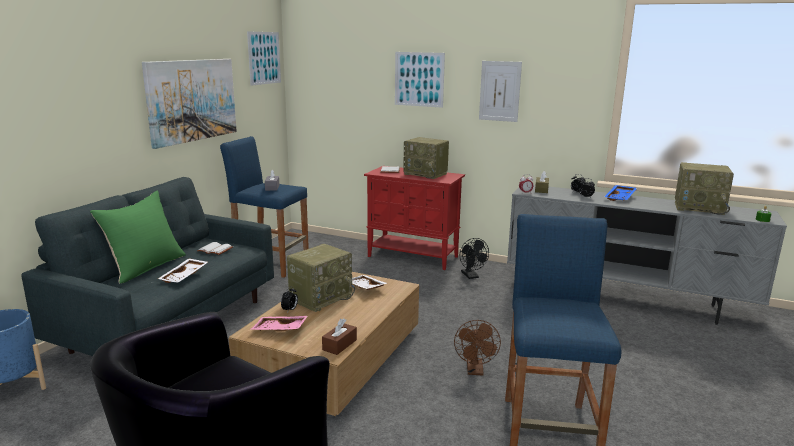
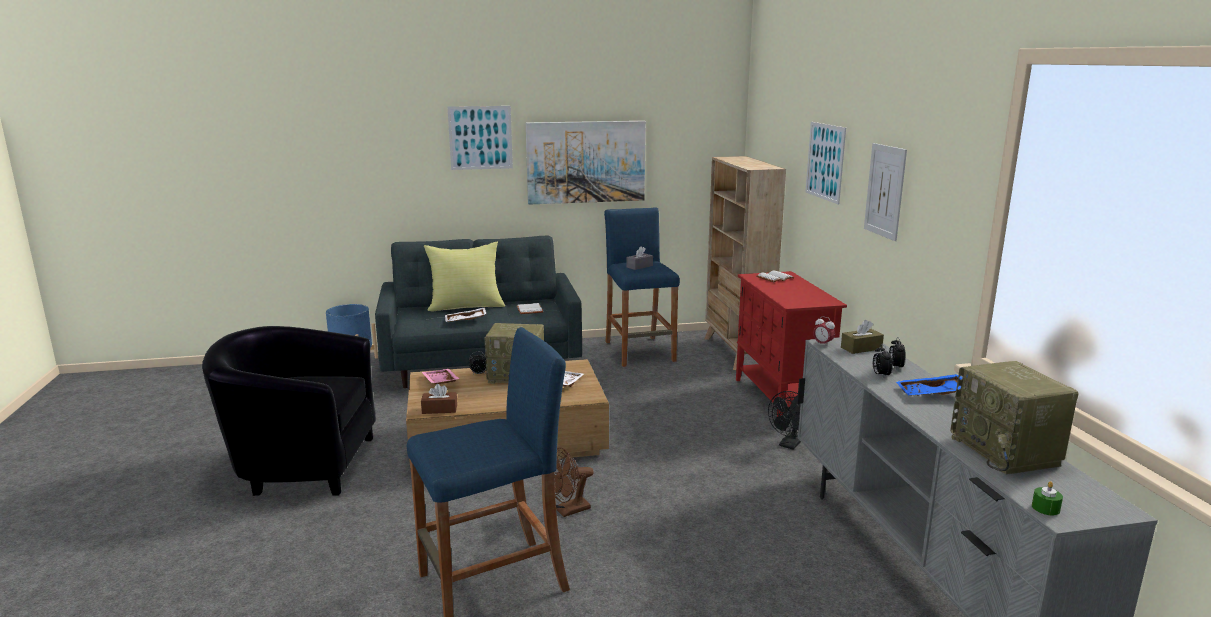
camera: 55 degrees right, 0 degrees up
(146, 267) = (466, 306): green pillow -> yellow pillow
(264, 58) = (707, 120): picture -> picture (480, 137)
(329, 241) = (736, 352): none -> beige bookcase
(426, 174) = (800, 292): radio -> none

